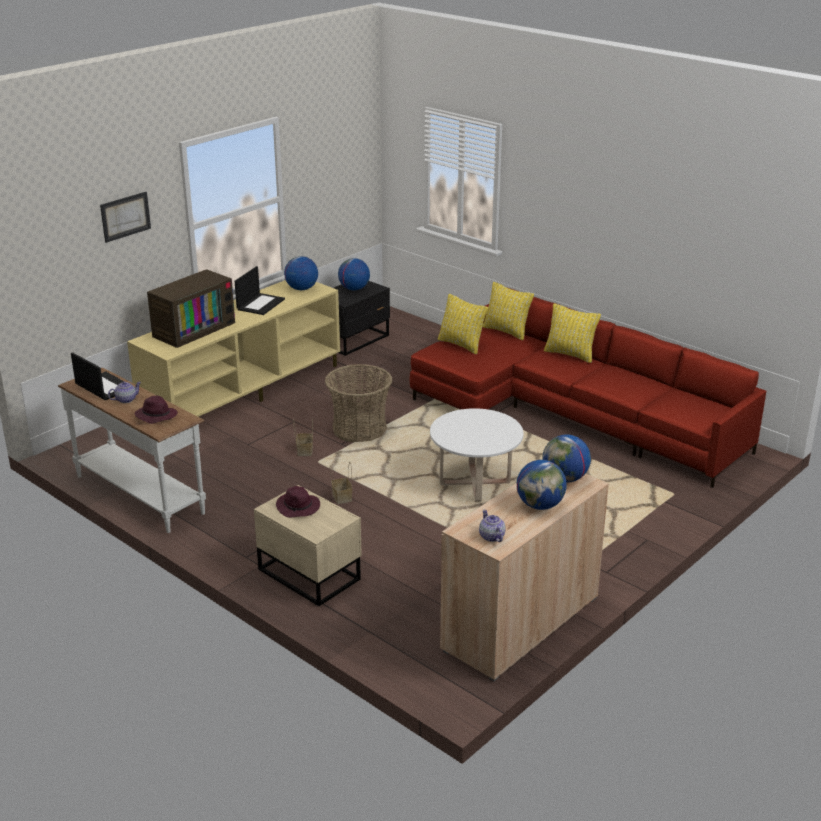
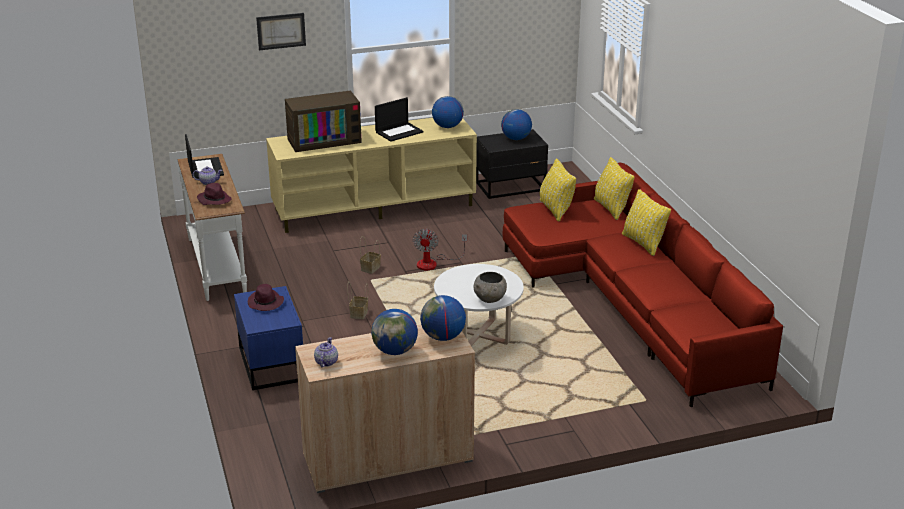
camera: 30 degrees right, 0 degrees up
(309, 573) = (272, 363): beige nightstand -> blue nightstand
(359, 429) = (433, 263): basket -> fan
(502, 440) = (490, 299): none -> grey bowl

